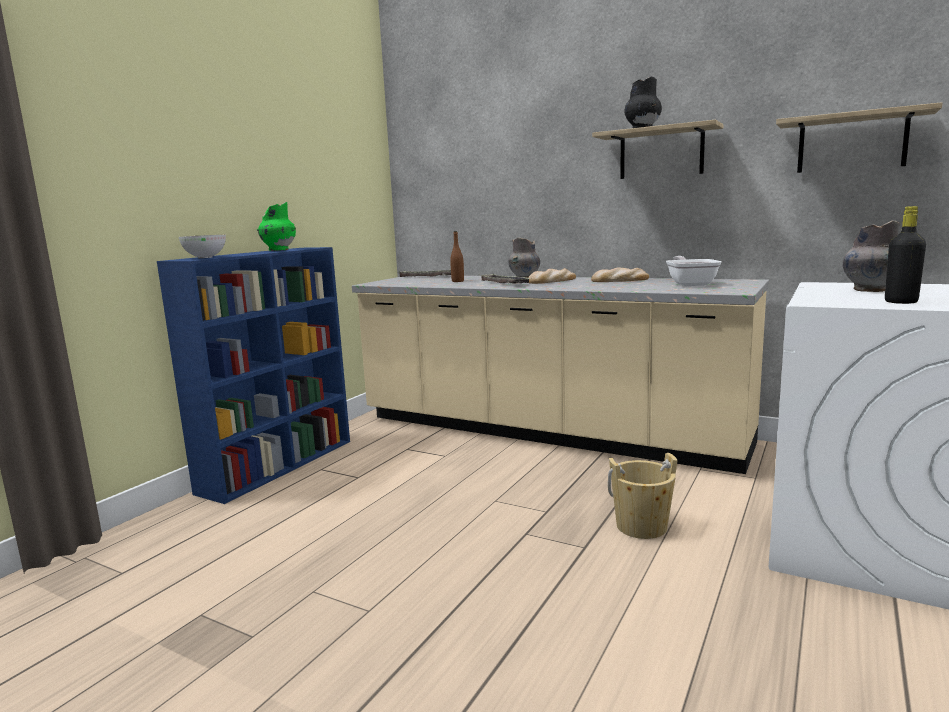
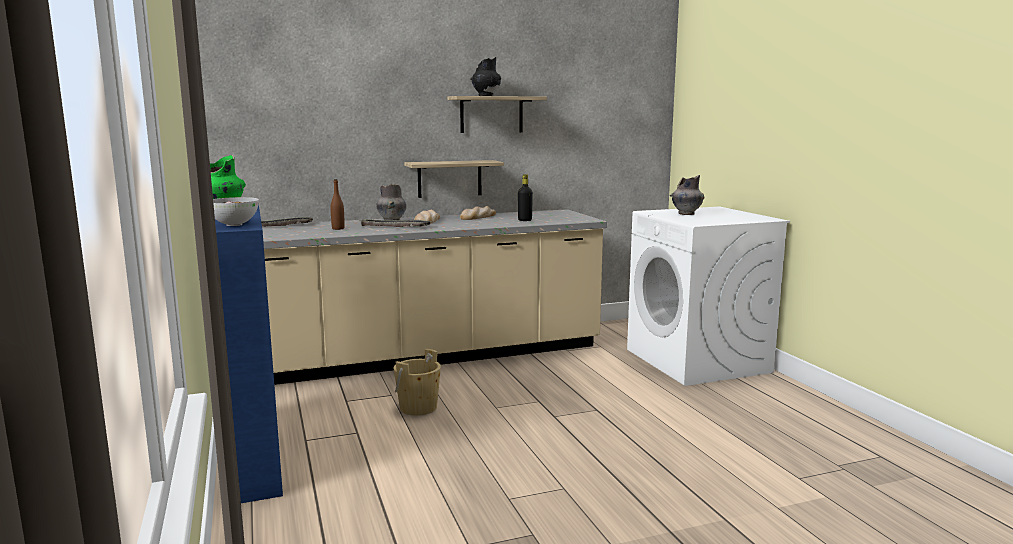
camera: 50 degrees left, 0 degrees up
(641, 526) = (600, 389): beige bucket -> beige bucket (418, 408)
(690, 284) = (539, 216): frying pan -> none
(851, 143) = (608, 118): shelf -> shelf (449, 178)
(901, 302) = (725, 220): black bottle -> black bottle (525, 220)

